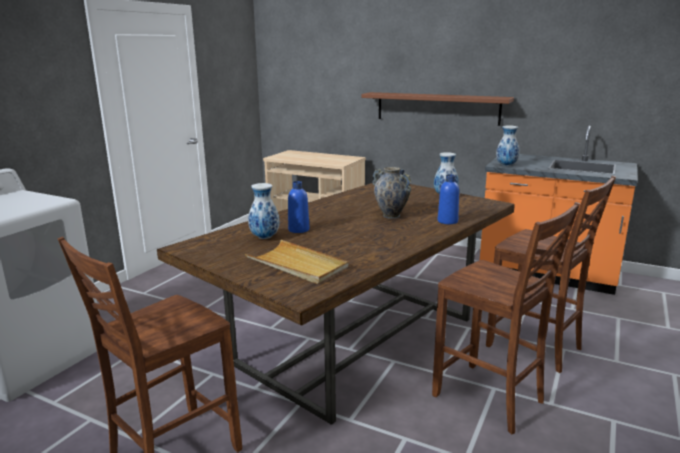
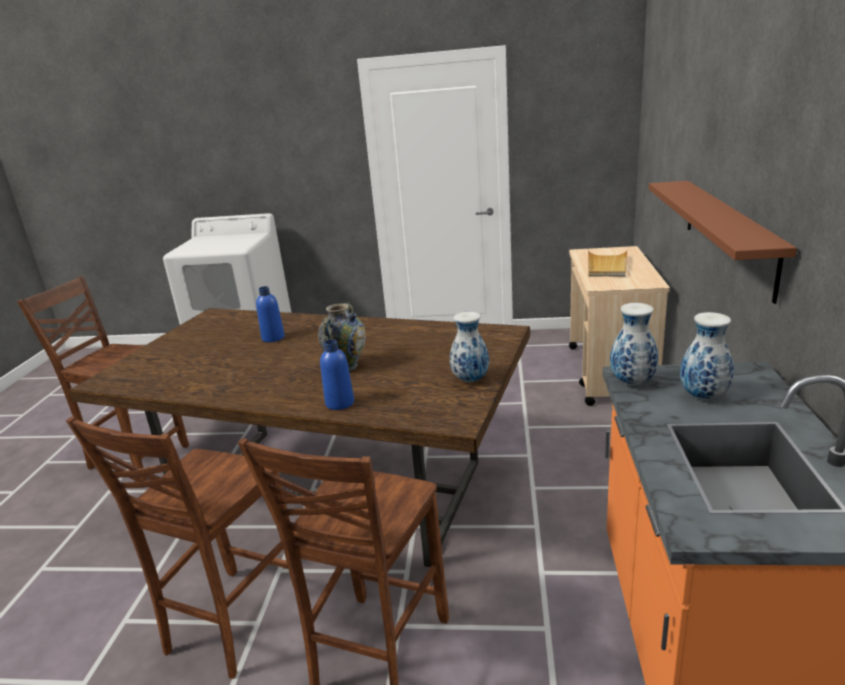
camera: 70 degrees right, 5 degrees up
(264, 237) = (244, 332): vase -> vase (702, 396)
(297, 265) = (171, 362): beige tray -> beige tray (607, 266)

